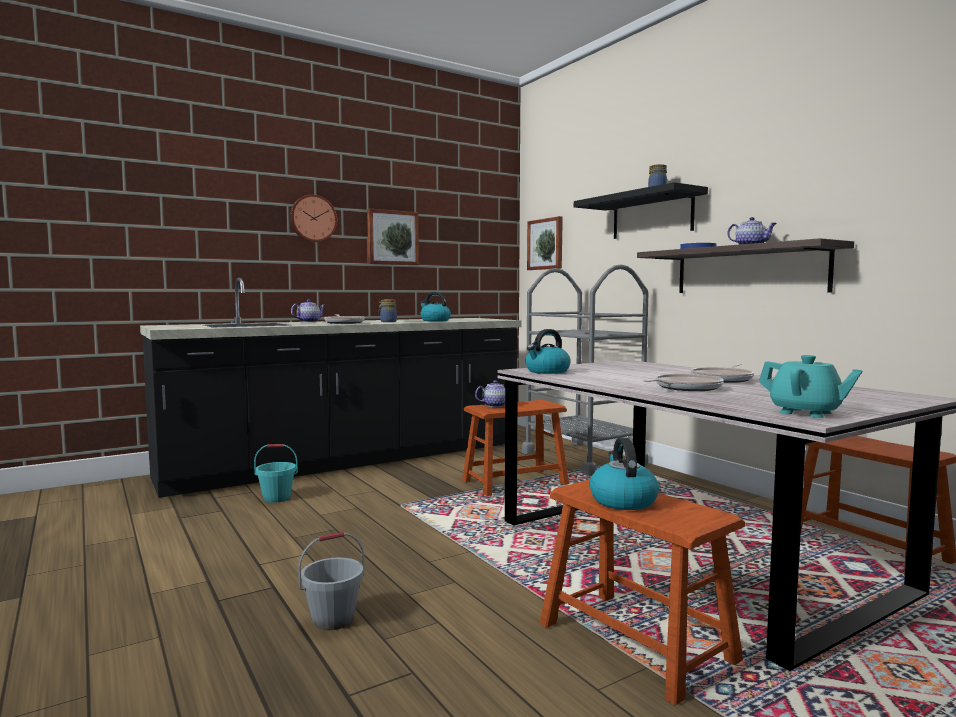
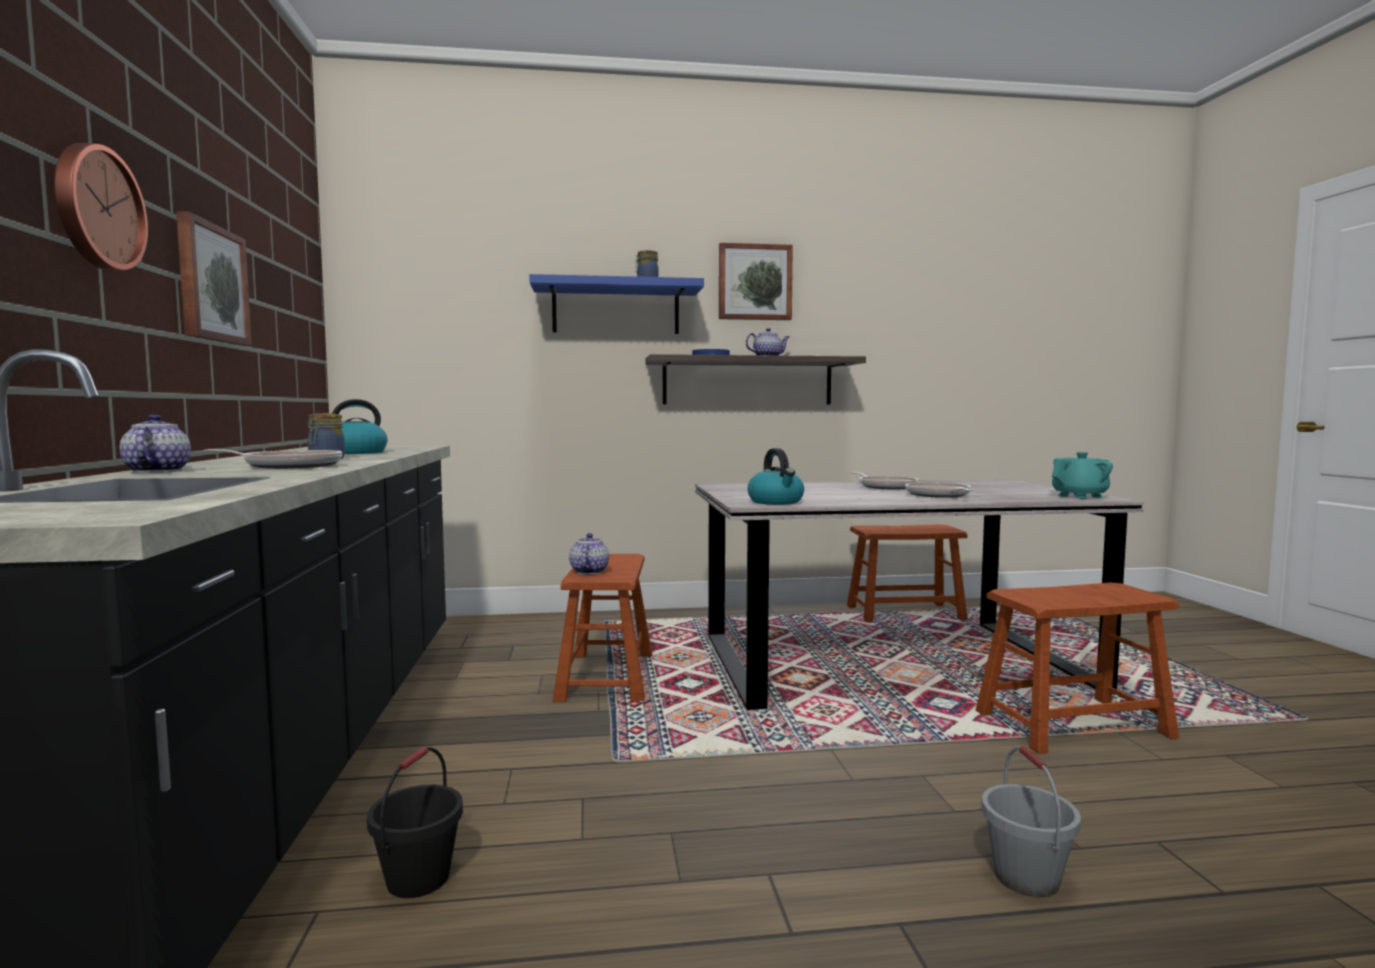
camera: 65 degrees left, 0 degrees up
(277, 498) = (418, 878): turquoise bucket -> black bucket
(546, 244) = (402, 327): picture -> picture (754, 282)
(583, 458) = (562, 627): grey cart -> none
(622, 500) = (1076, 597): kettle -> none
(652, 215) = (616, 309): black shelf -> blue shelf

